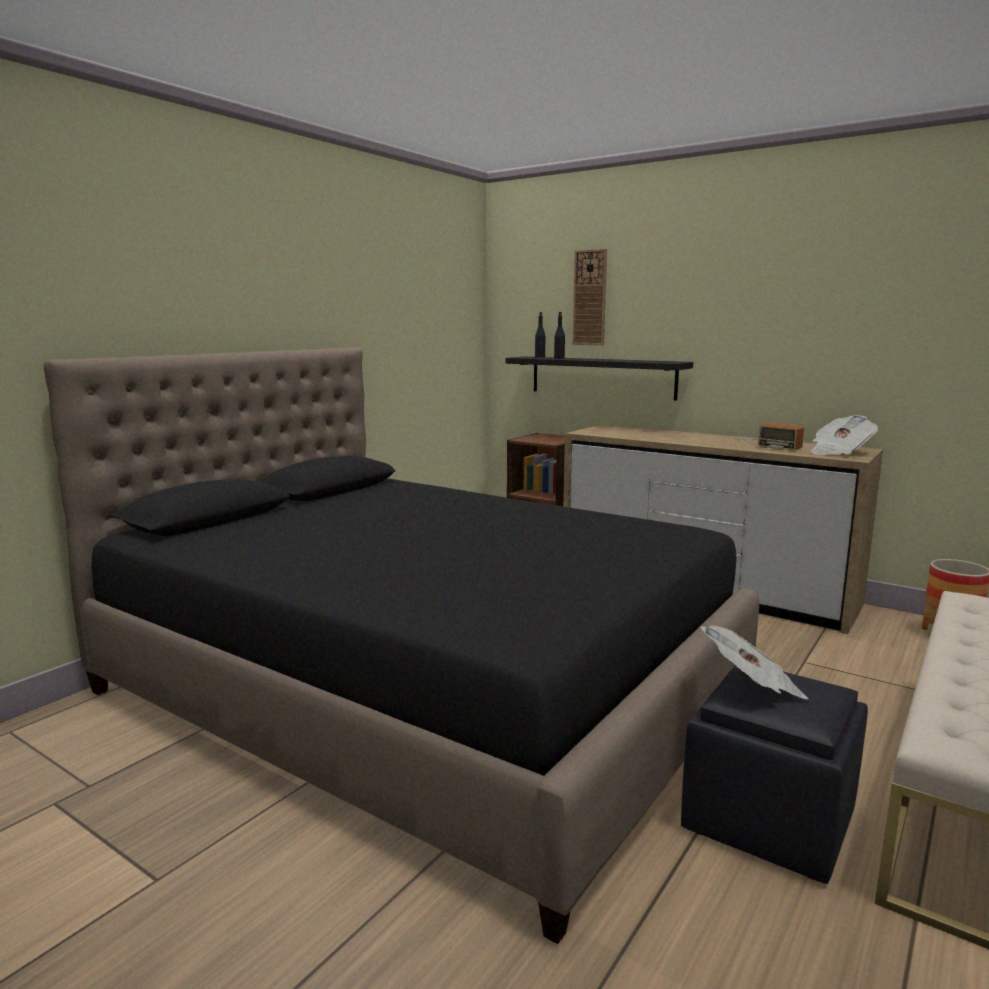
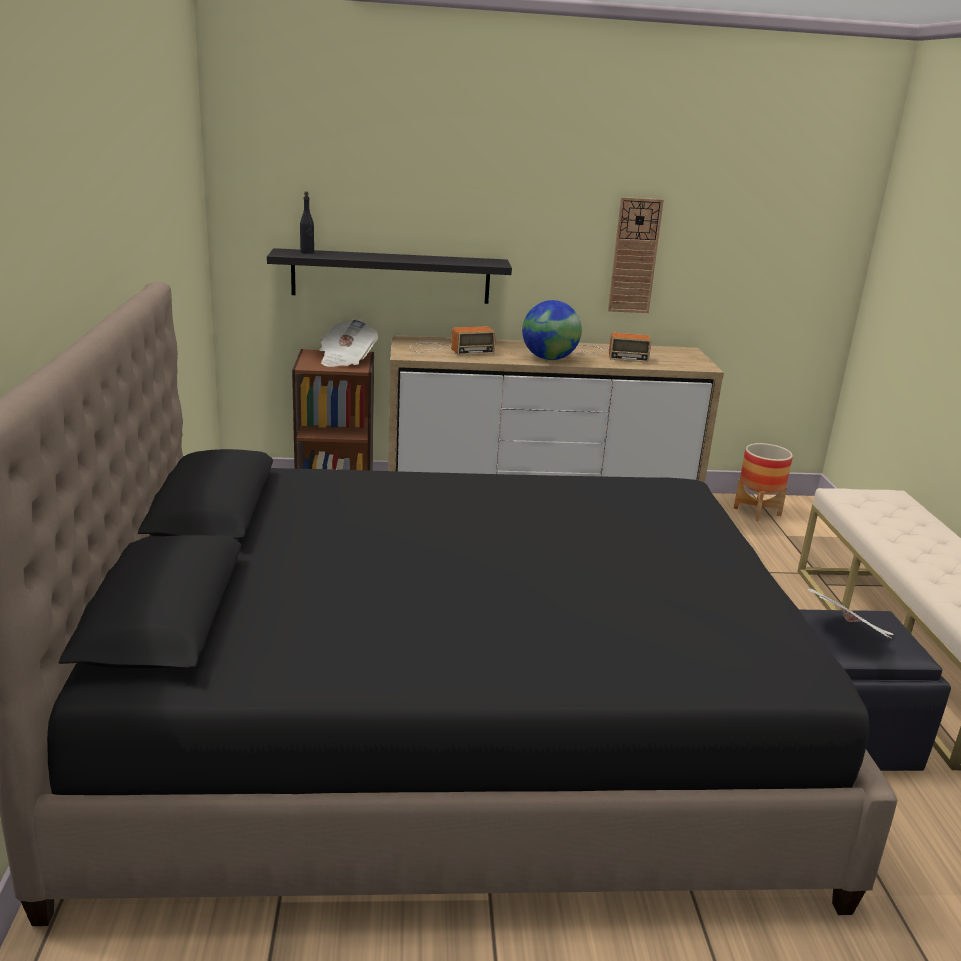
camera: 40 degrees left, 10 degrees up
(559, 358) = (344, 256): black bottle -> none
(590, 298) = (372, 175): wall clock -> wall clock (634, 256)
(623, 432) = (448, 349): none -> radio
(699, 442) = (549, 359): none -> globe
(839, 452) = (679, 358): newspaper -> newspaper (346, 360)

